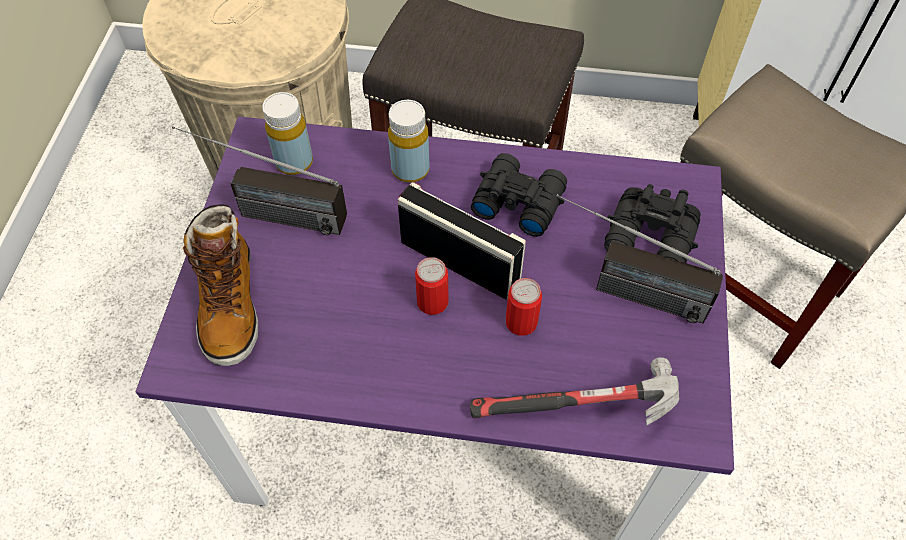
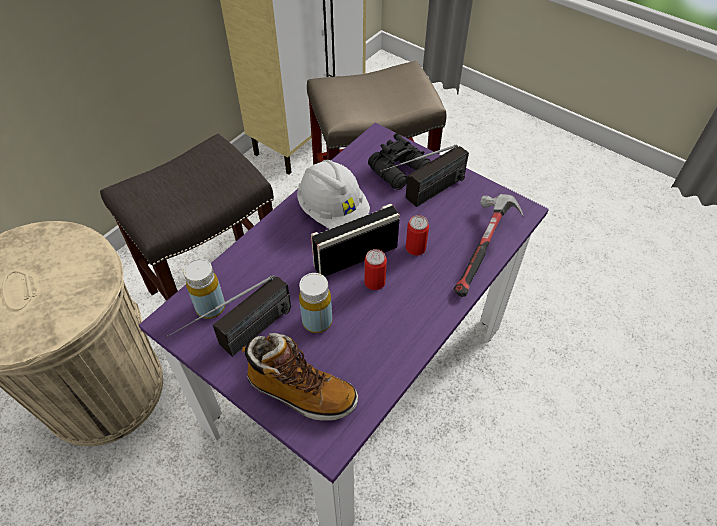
camera: 60 degrees left, 5 degrees down
(410, 169) = (269, 249): yellow bottle -> yellow bottle (317, 321)
(517, 200) = (333, 211): black binoculars -> white hard hat

